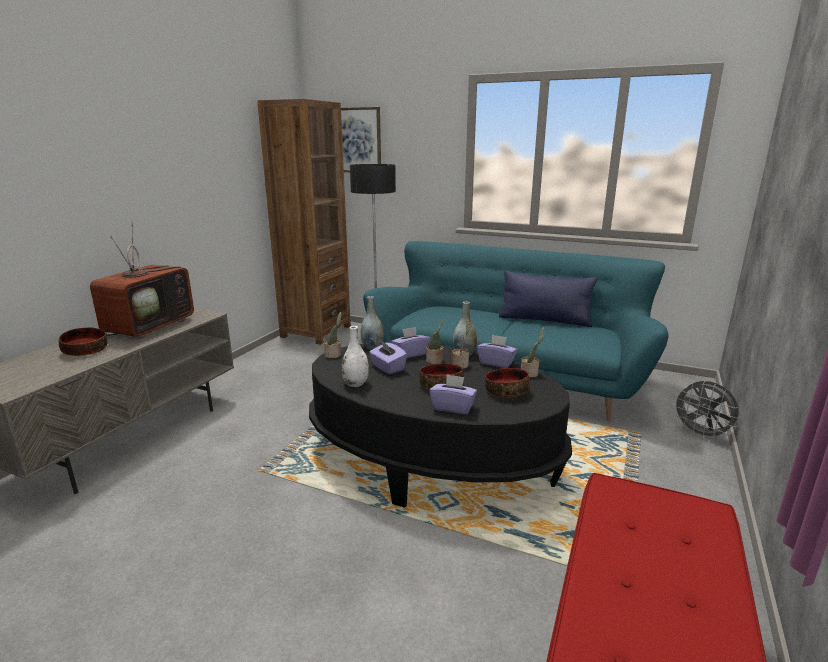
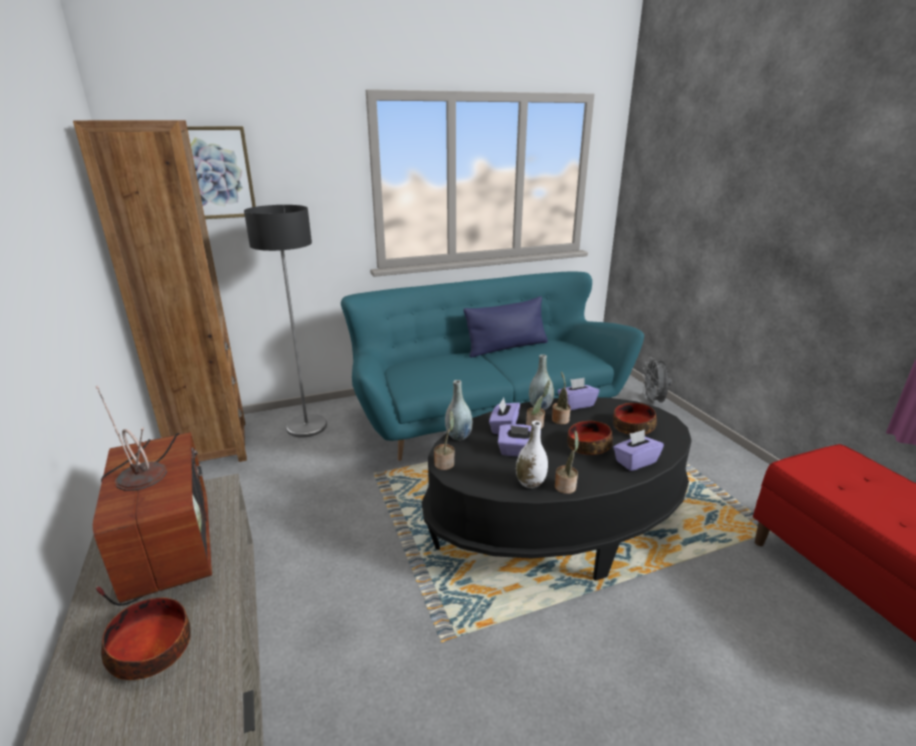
camera: 45 degrees left, 5 degrees up
(530, 373) = (613, 403): potted plant -> potted plant (566, 486)
(701, 434) = (652, 402): grey fan -> grey fan turned 90 degrees clockwise

